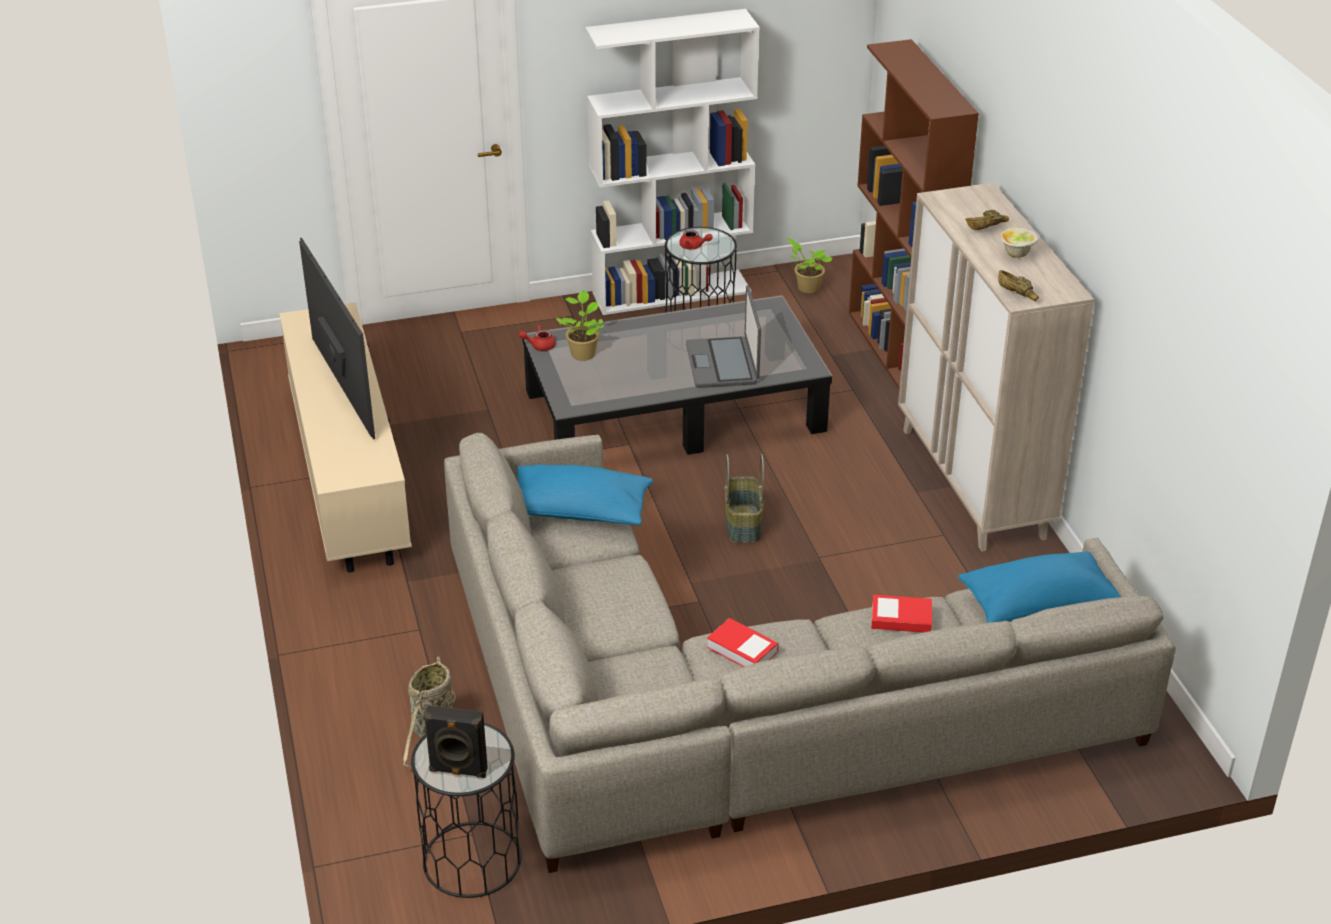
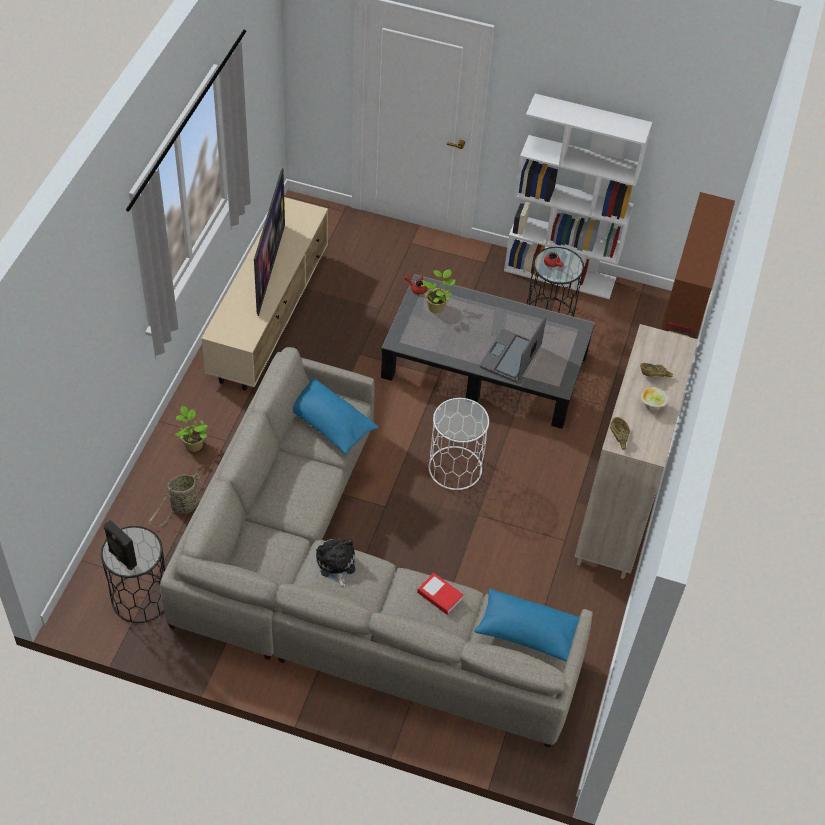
camera: 30 degrees right, 15 degrees up
(742, 650) = (336, 565): book -> plush toy
(744, 524) = (455, 468): basket -> white side table
(806, 287) = (648, 312): potted plant -> potted plant (193, 444)

